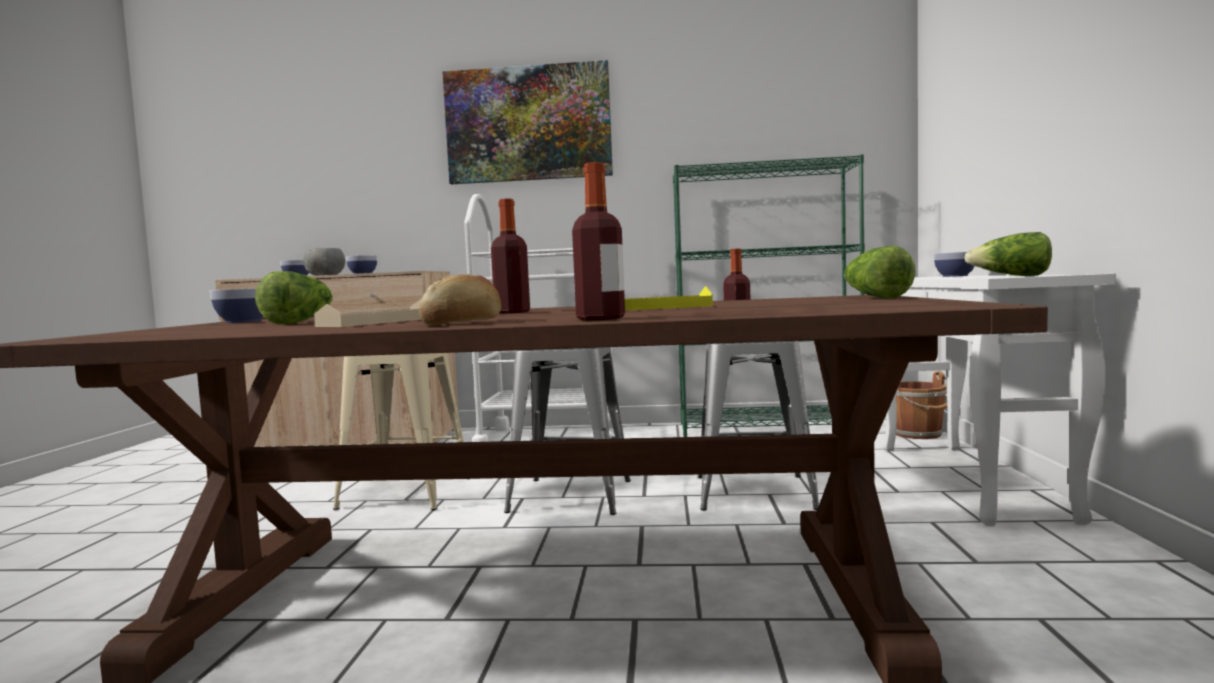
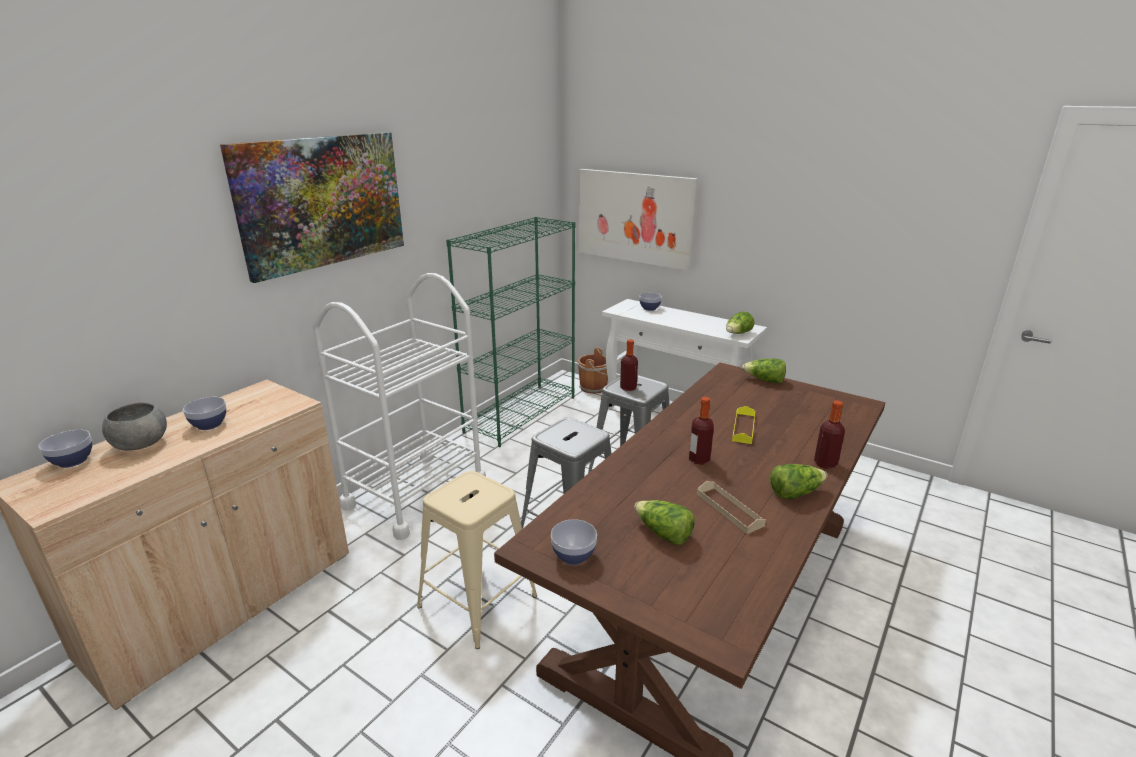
camera: 60 degrees left, 20 degrees up
(463, 323) = (795, 492): bread -> lettuce
(971, 139) = (635, 217): none -> picture

